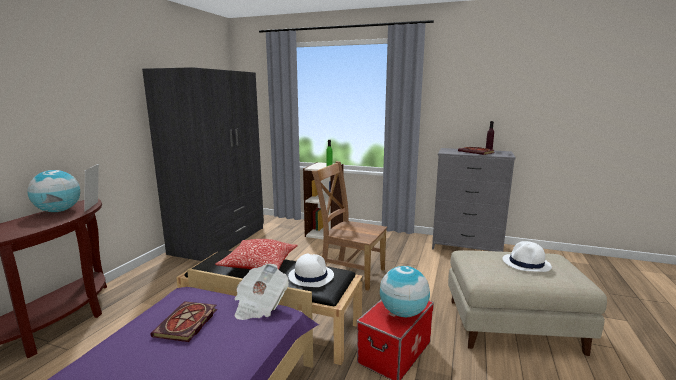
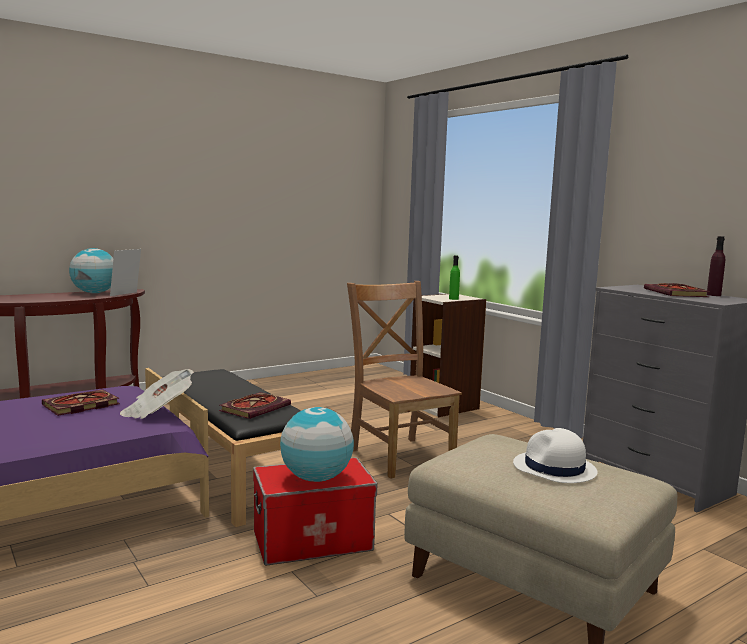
camera: 35 degrees right, 5 degrees down
(220, 240) = (302, 384): grey wardrobe -> none
(259, 264) = (228, 387): pillow -> none
(311, 276) = (255, 408): white hat -> book

